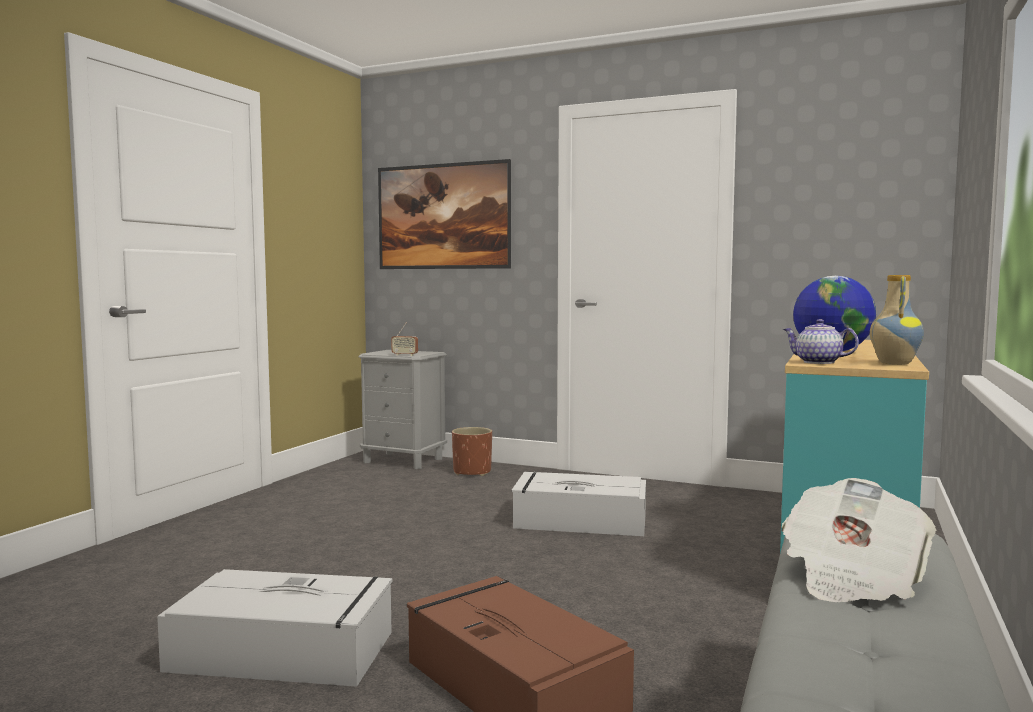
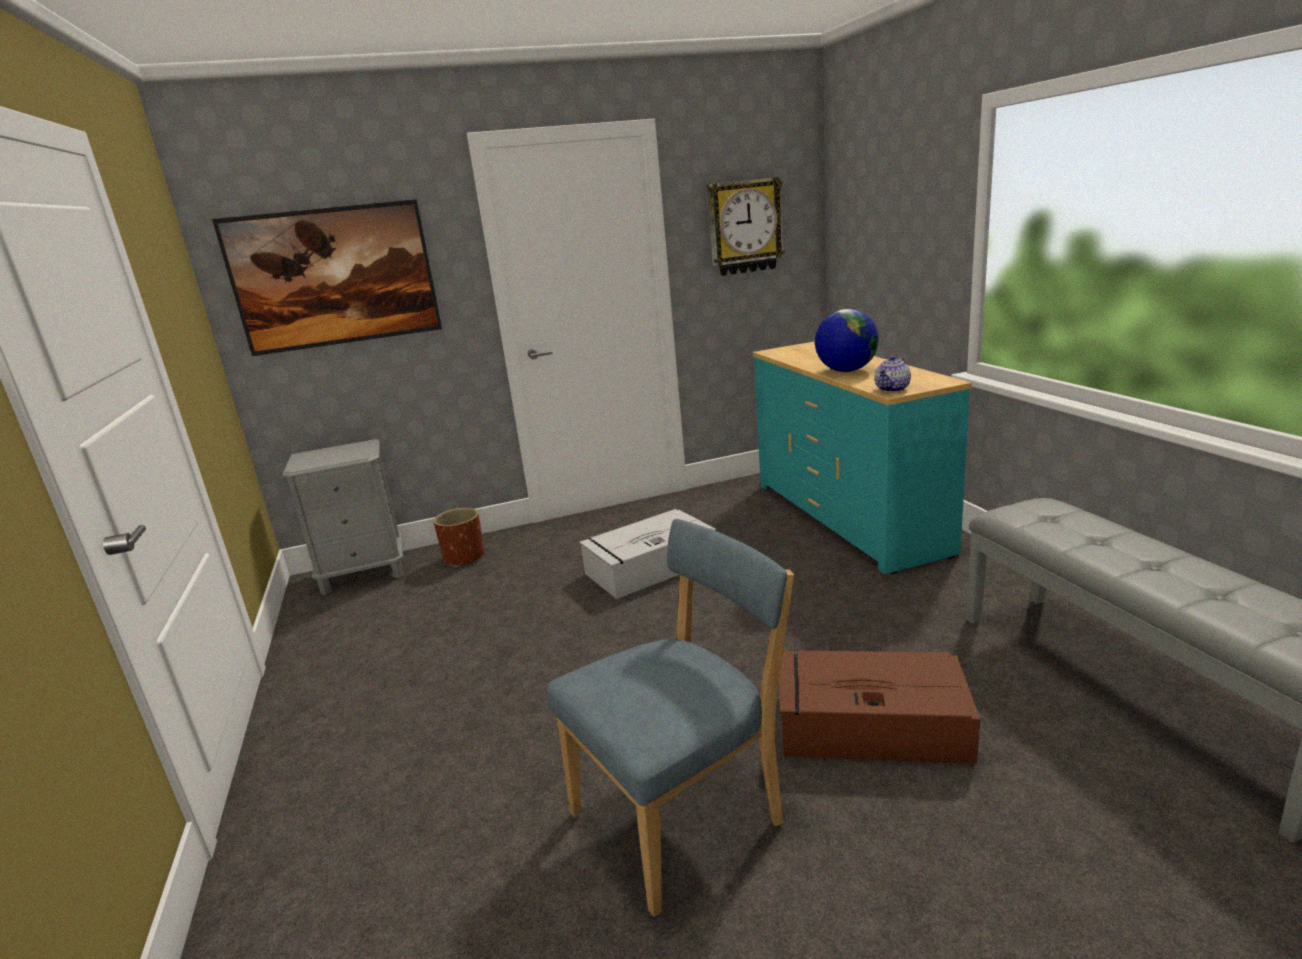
camera: 40 degrees left, 15 degrees up
(285, 651) = (685, 814): grey storage box -> blue chair
(404, 355) = (351, 458): radio -> none
(817, 362) = (893, 389): teapot -> teapot turned 45 degrees counterclockwise
(833, 201) = (744, 227): none -> wall clock
(851, 578) = (1115, 552): newspaper -> none
(893, 363) = (929, 378): vase -> none

